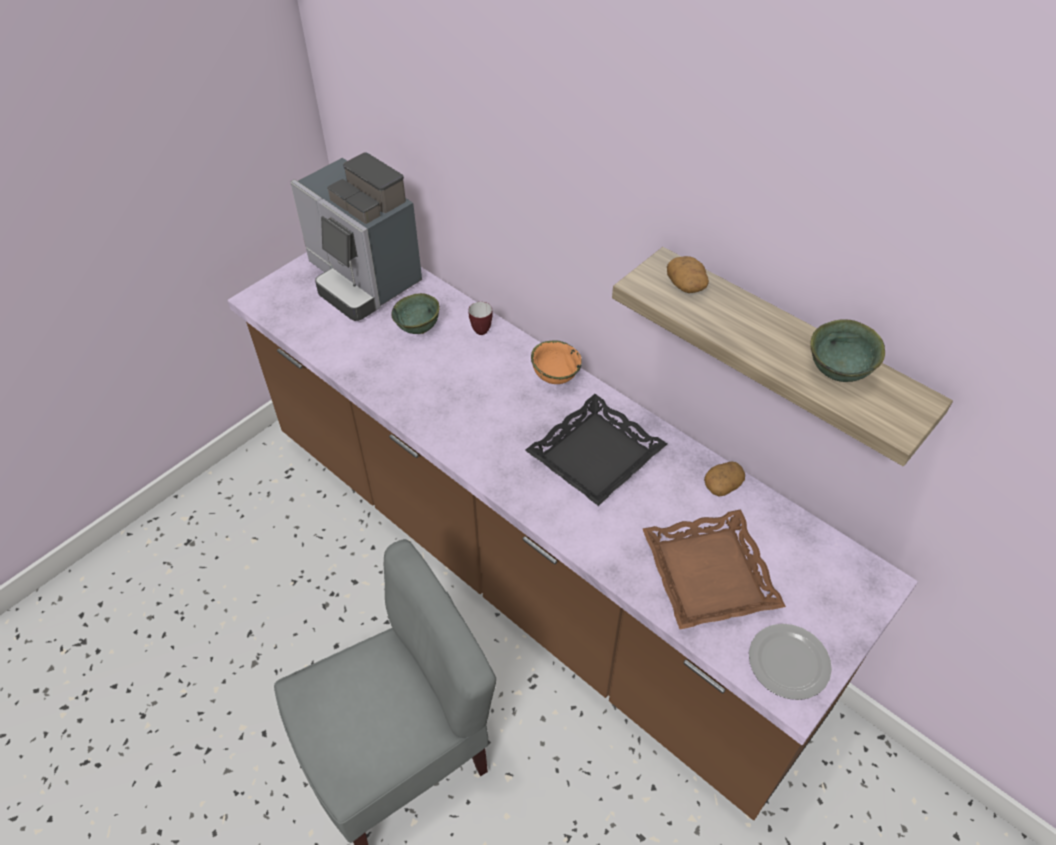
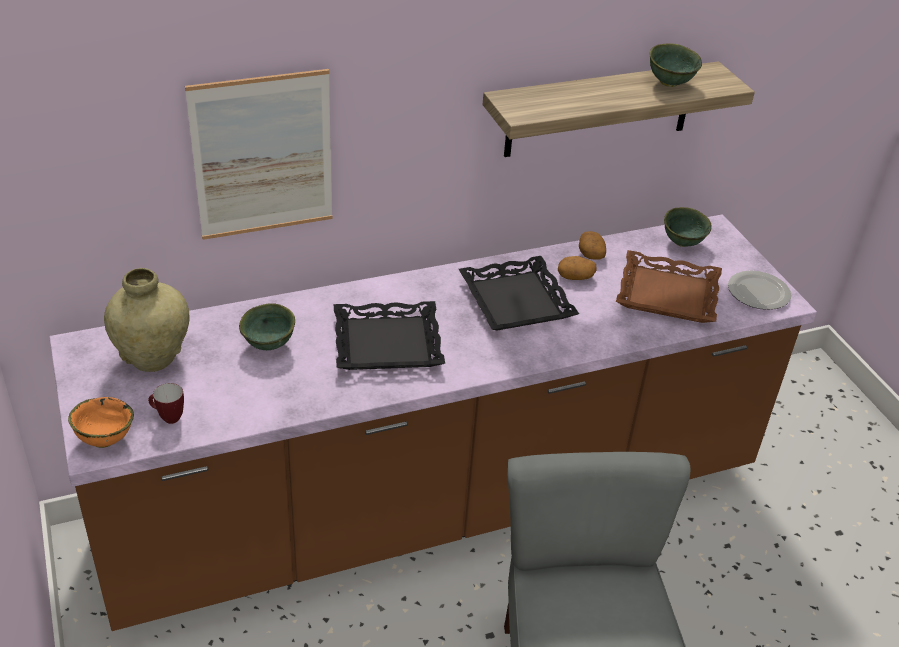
camera: 65 degrees left, 10 degrees down
(363, 279) = (153, 357): coffee machine -> beige vase
(468, 394) = (387, 344): none -> black tray
(480, 328) = (308, 306): mug -> mug (167, 418)
(482, 181) = (263, 156): none -> picture
(554, 377) = (409, 288): orange bowl -> orange bowl (104, 439)
(686, 285) = (538, 99): potato -> potato (575, 276)
(819, 559) = (683, 243): none -> green bowl

